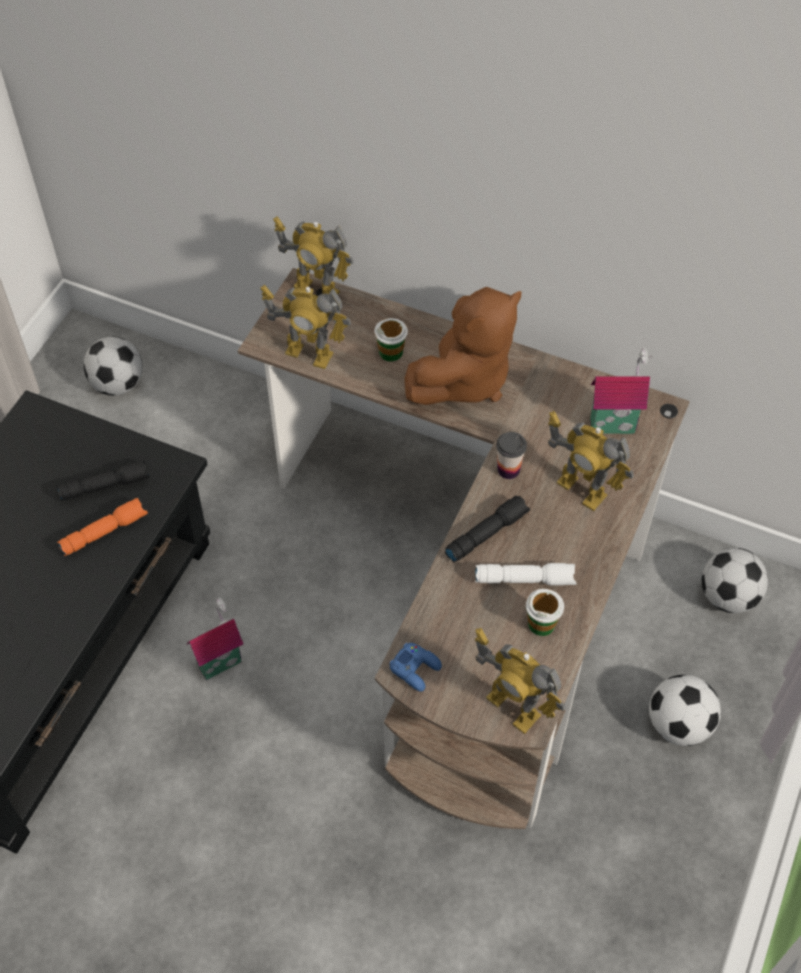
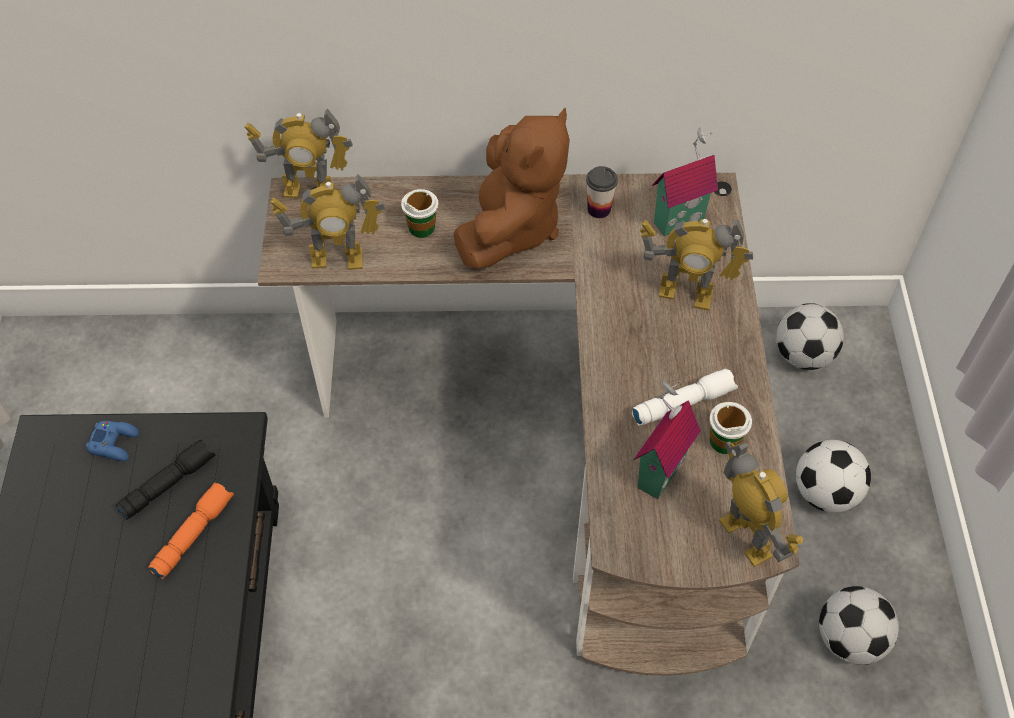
camera: 25 degrees left, 0 degrees up
(118, 385) = (95, 377): football -> football (850, 640)
(219, 661) = (352, 622): toy house -> toy house (657, 471)
(415, 669) = (628, 539): blue game controller -> blue game controller (115, 443)
(486, 533) = (619, 372): black flashlight -> none
(508, 470) = (605, 301): cup -> cup (599, 209)
(513, 707) = (746, 537): toy robot -> toy robot turned 135 degrees counterclockwise

